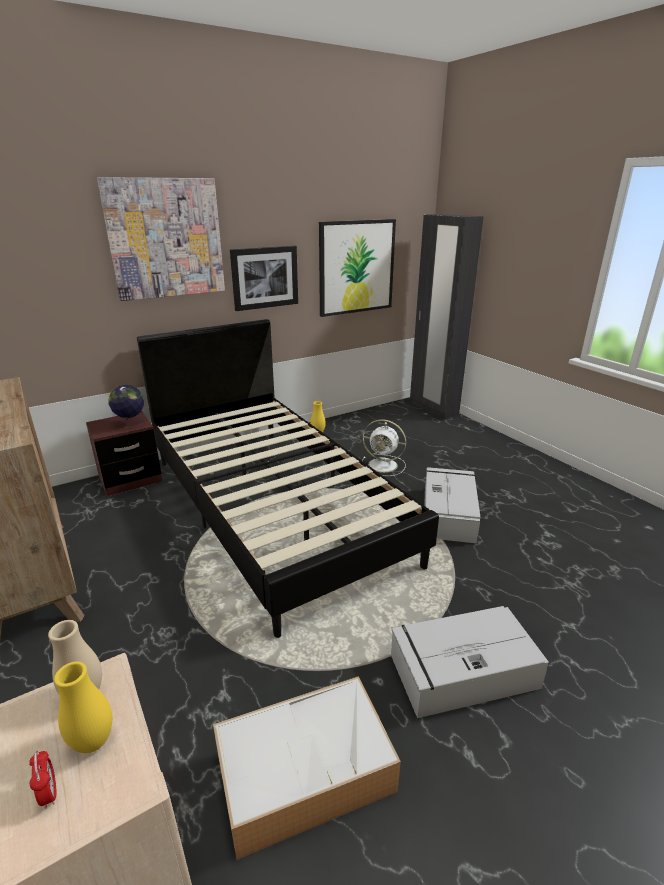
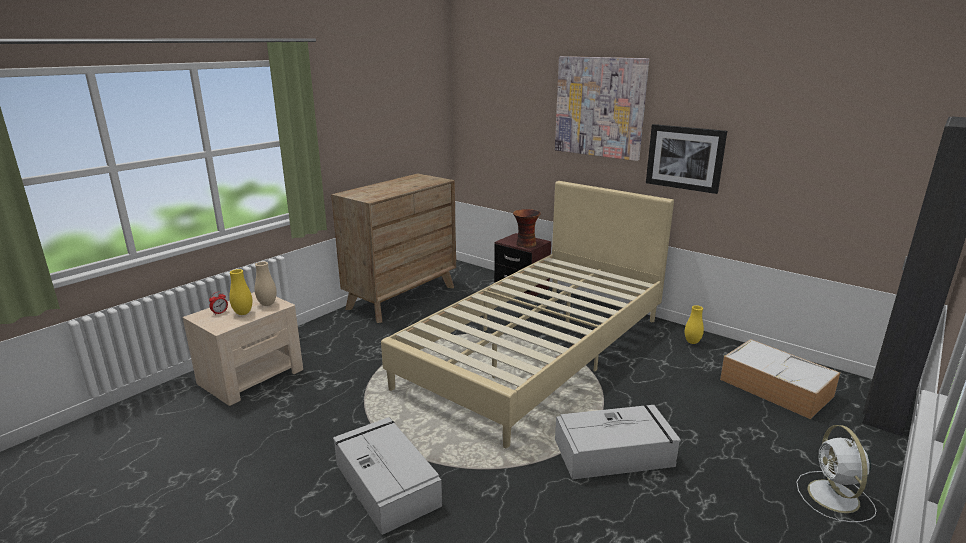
camera: 70 degrees right, 5 degrees down
(131, 424) = (525, 244): globe -> vase
(273, 506) = (537, 351): black bed -> beige bed
(307, 770) = (291, 425): storage box -> storage box (777, 388)
(356, 267) = (815, 171): picture -> none
(384, 465) = (671, 395): white fan -> white fan (834, 497)

